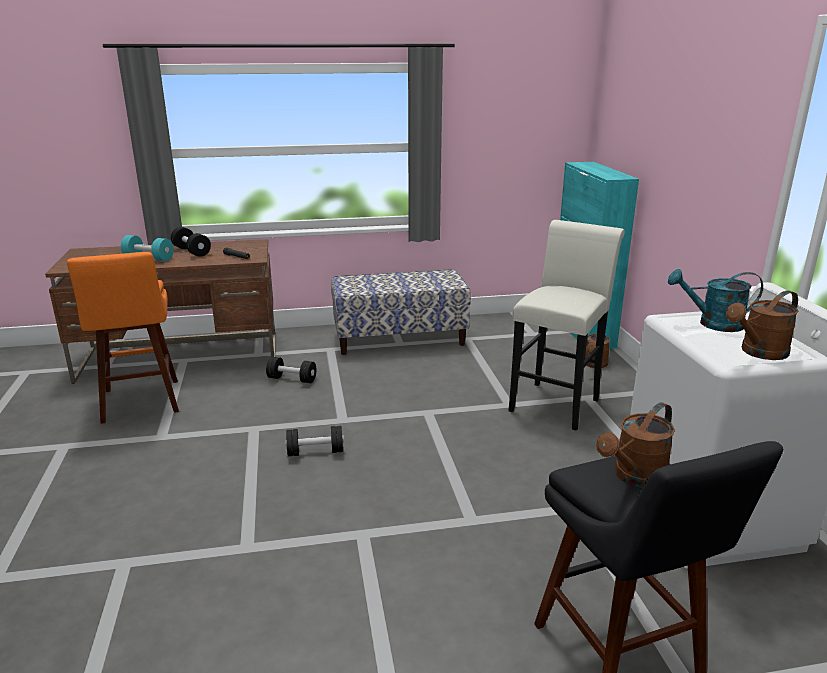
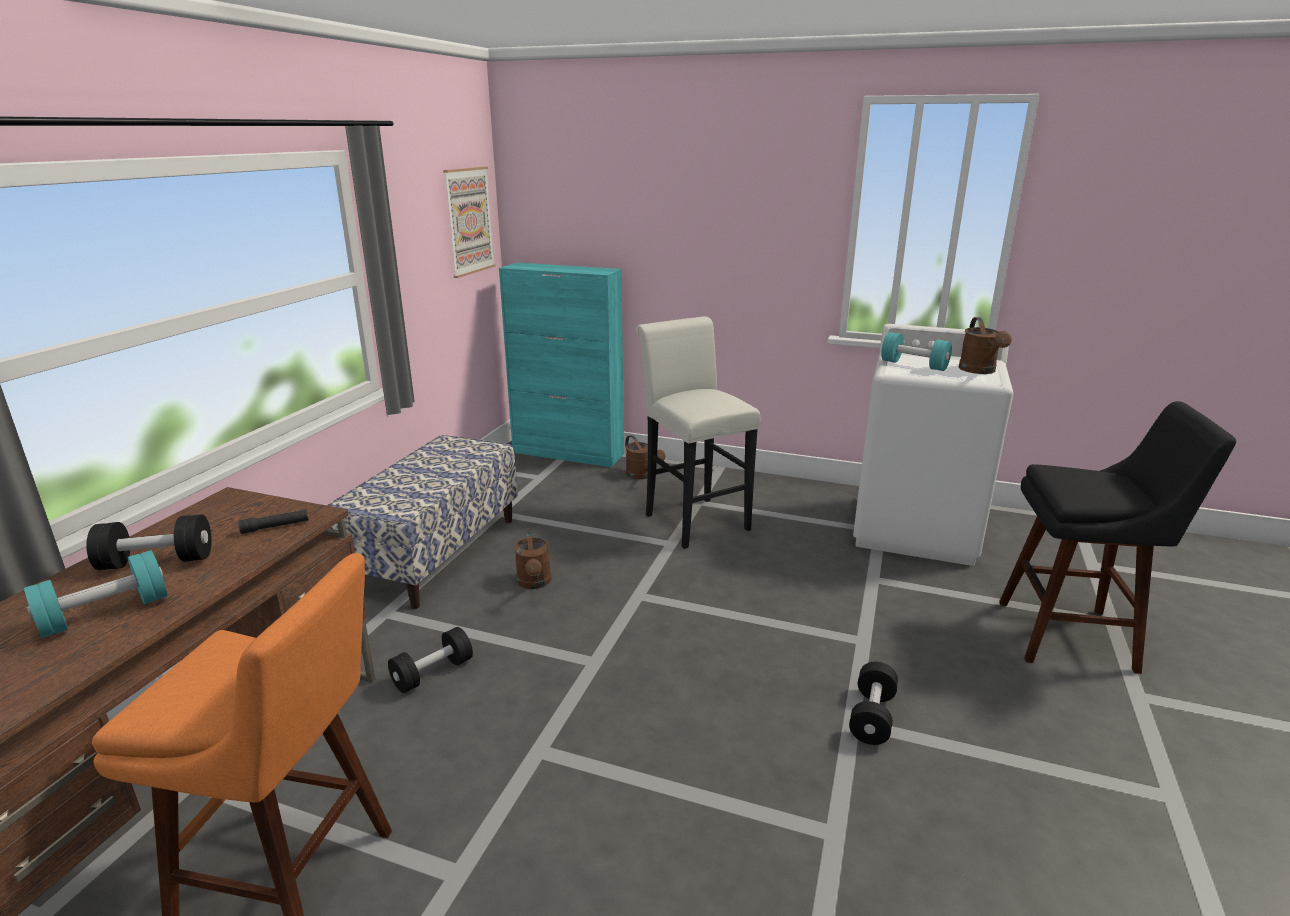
camera: 60 degrees left, 0 degrees up
(315, 452) = (653, 708): black dumbbell -> black dumbbell (872, 716)
(548, 121) = (469, 221): none -> picture
(635, 477) = (1088, 481): brown watering can -> brown watering can (534, 583)
(712, 324) = (914, 365): turquoise watering can -> turquoise dumbbell

